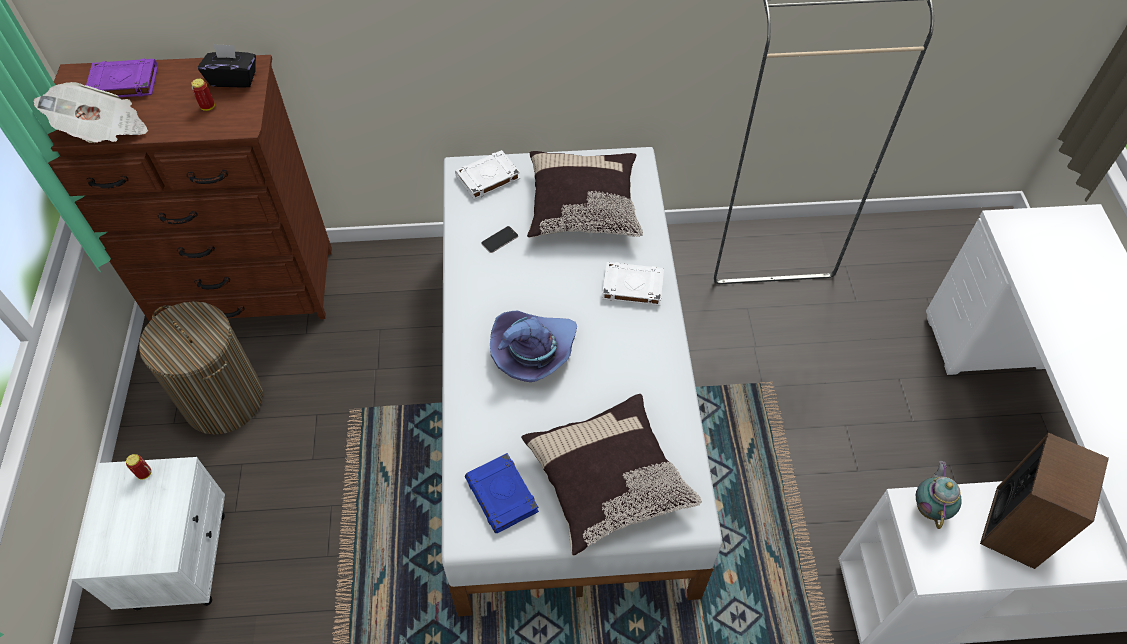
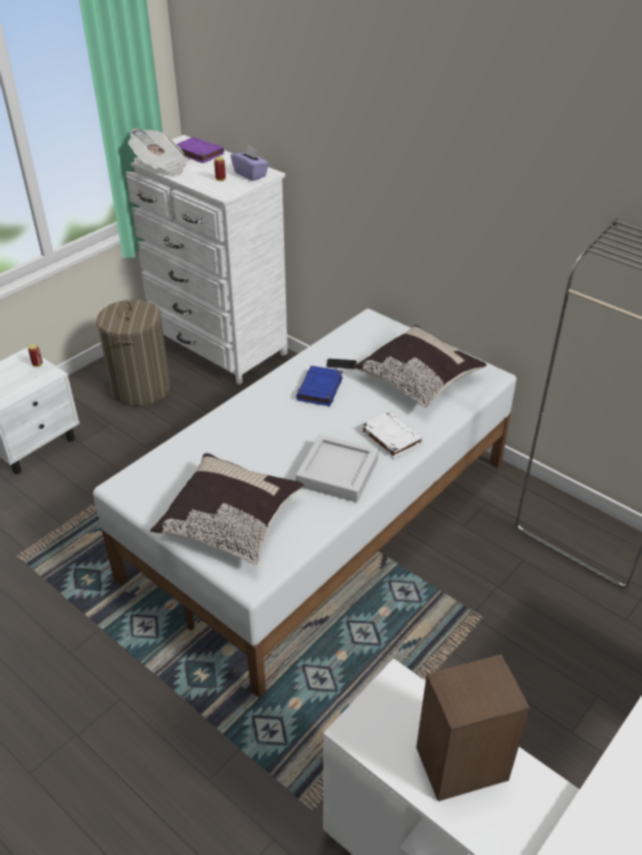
camera: 45 degrees right, 15 degrees down
(234, 79) = (250, 174): black tissue box -> purple tissue box
(245, 290) = (217, 345): brown dresser -> white dresser
(487, 178) = (378, 331): white book -> none
(502, 496) = (164, 483): blue book -> blue book (320, 389)
(533, 352) = (281, 429): purple hat -> none
(633, 357) = (337, 473): none -> grey tray
(930, 507) = (410, 694): teapot -> none

